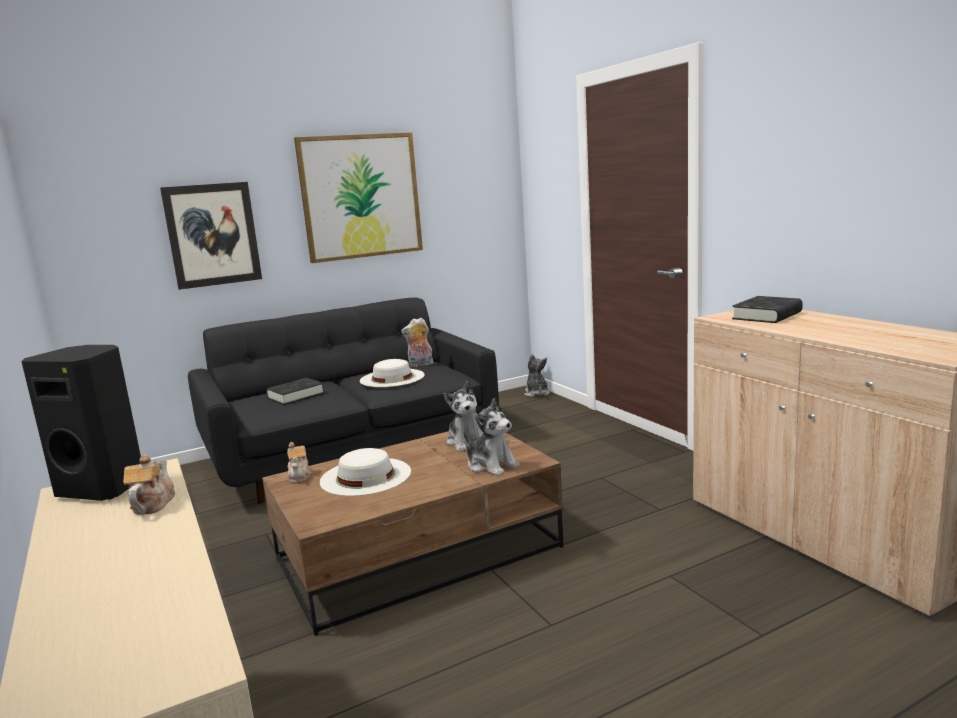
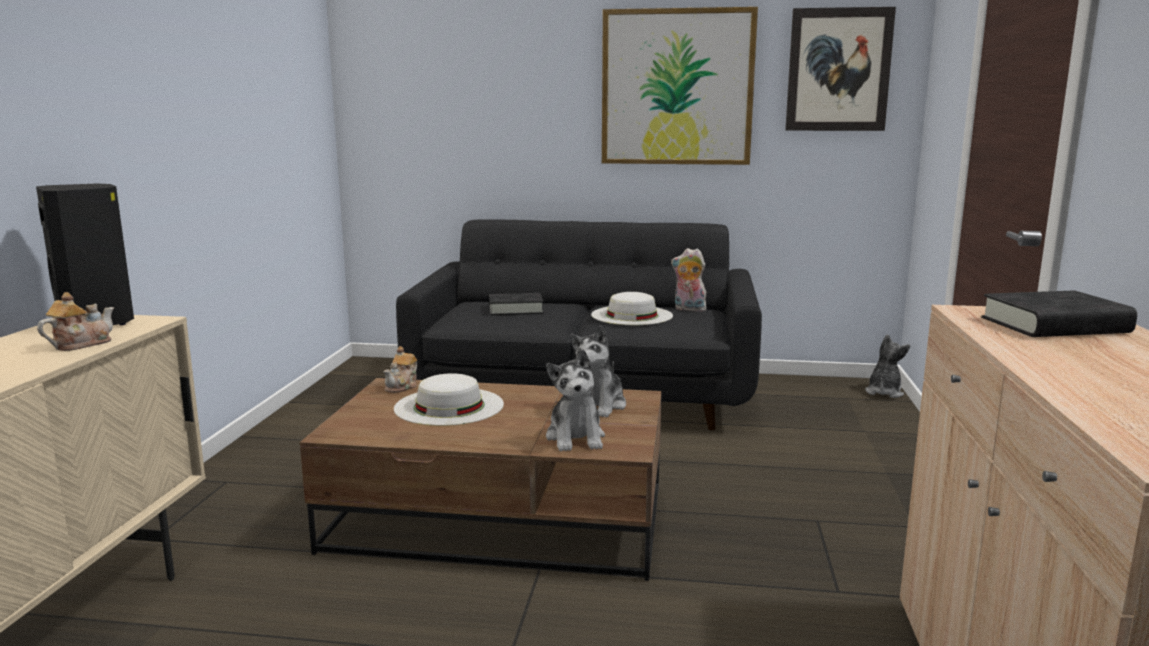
camera: 35 degrees right, 0 degrees up
(212, 235) = (498, 117): picture -> picture (838, 70)

